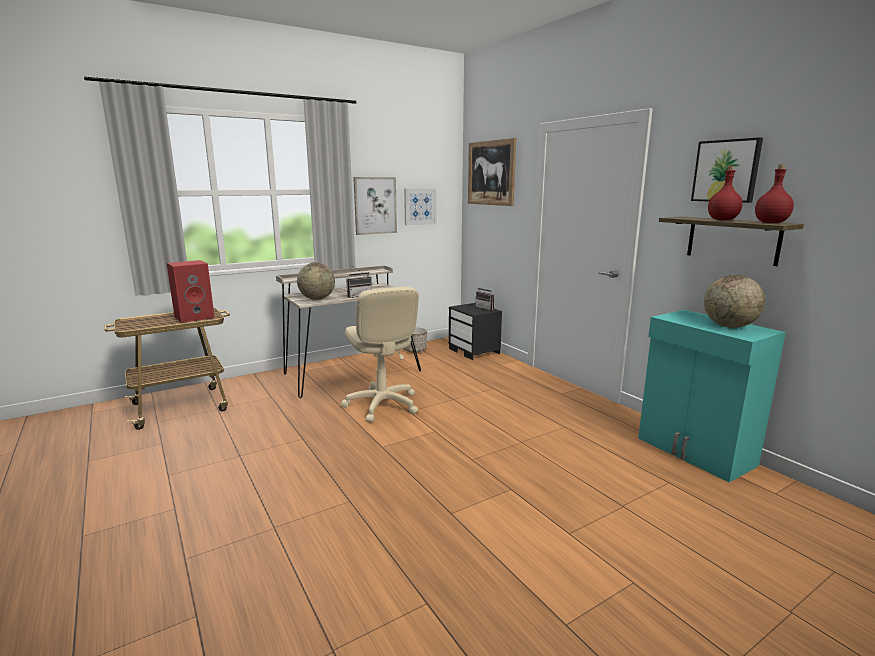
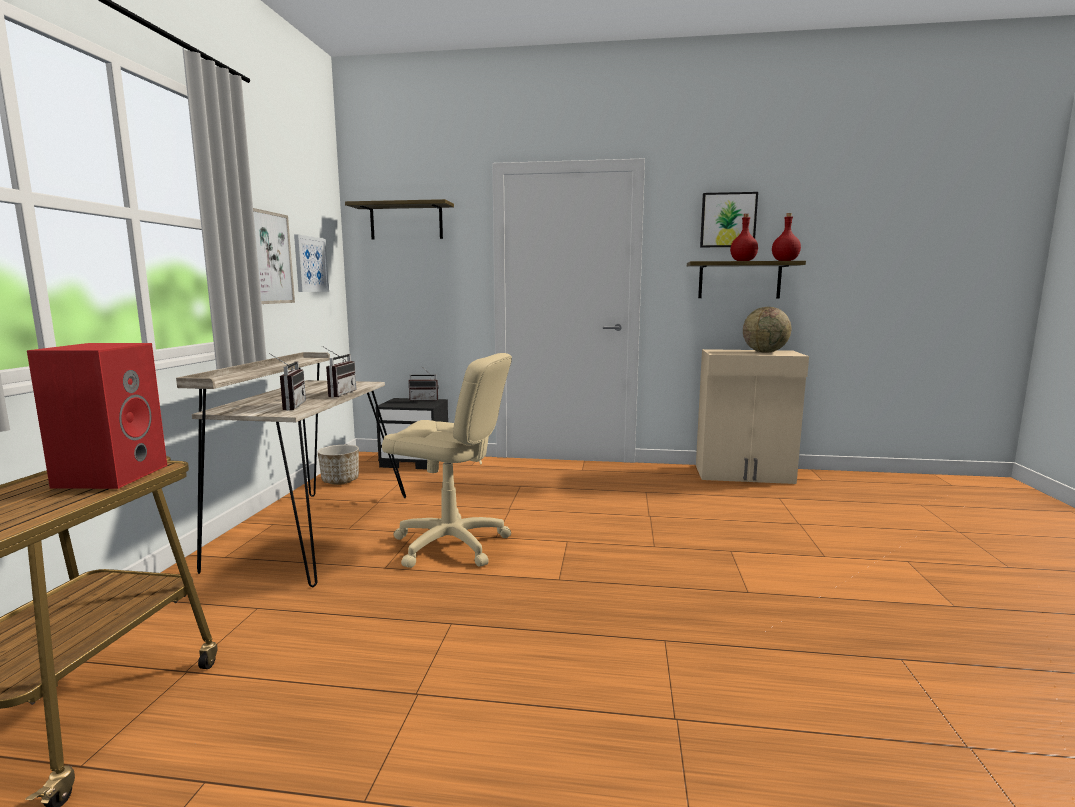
camera: 50 degrees left, 5 degrees down
(317, 299) = (288, 406): globe -> radio
(491, 173) = (406, 222): picture -> shelf
(695, 452) = (744, 474): turquoise cabinet -> beige cabinet

